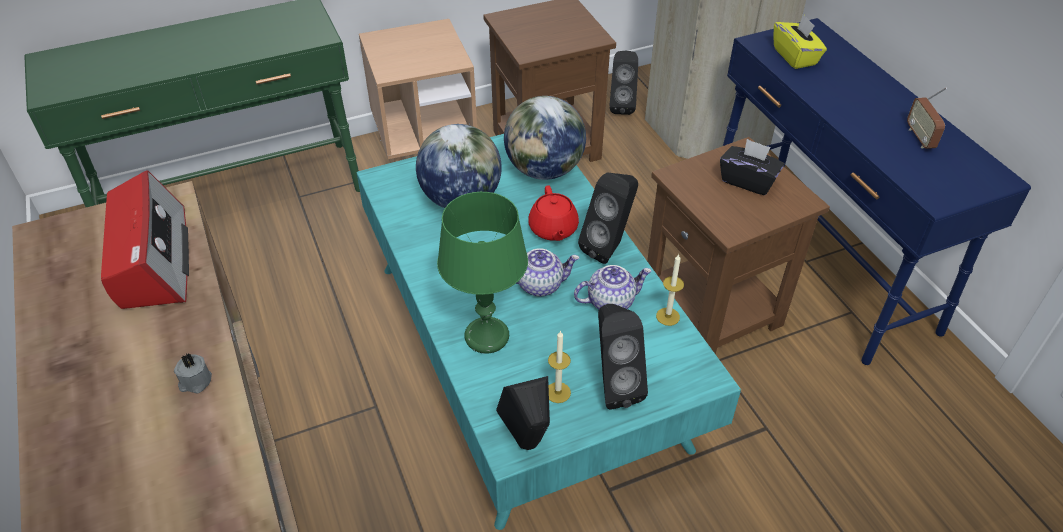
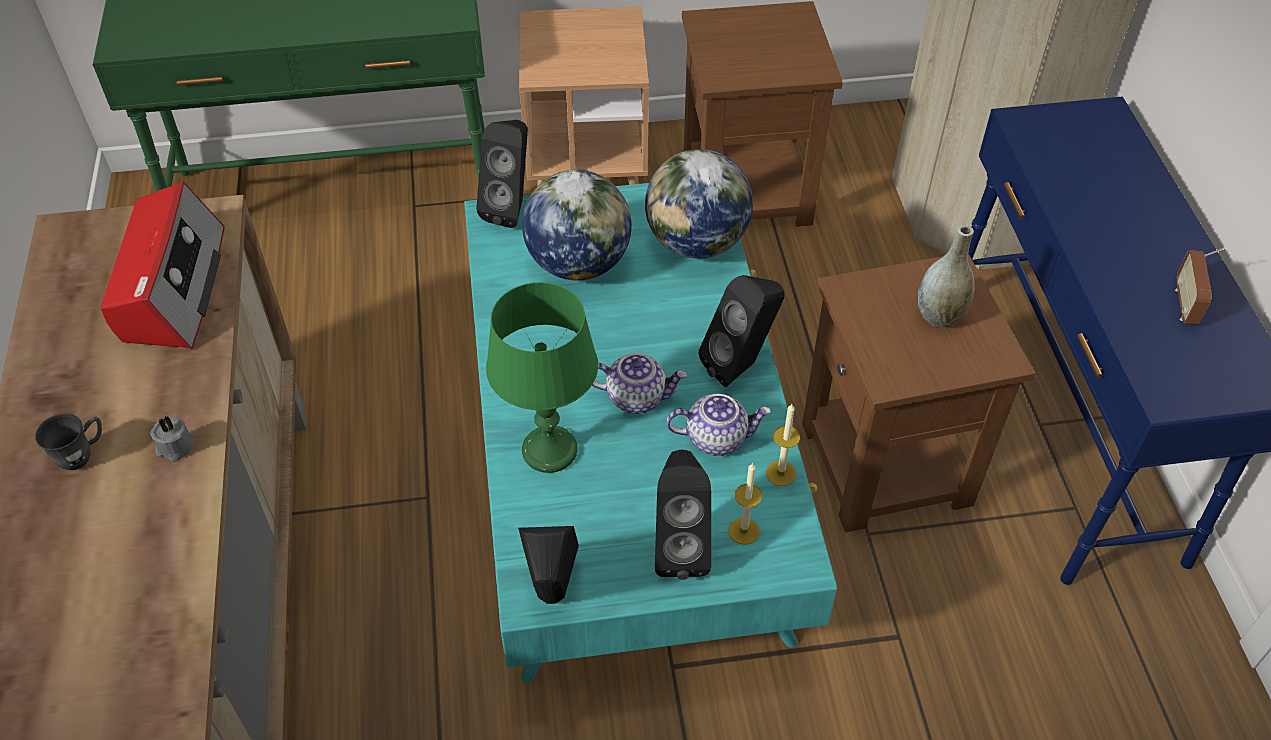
camera: 15 degrees right, 5 degrees up
(112, 405) = (82, 454): none -> grey mug
(553, 229) = (679, 326): red teapot -> none
(558, 392) = (610, 540): candle -> candle (744, 531)
(621, 106) = (866, 153): black speaker -> black speaker (511, 208)
(748, 181) = (939, 316): black tissue box -> grey vase
(795, 56) = (1064, 151): yellow tissue box -> none

